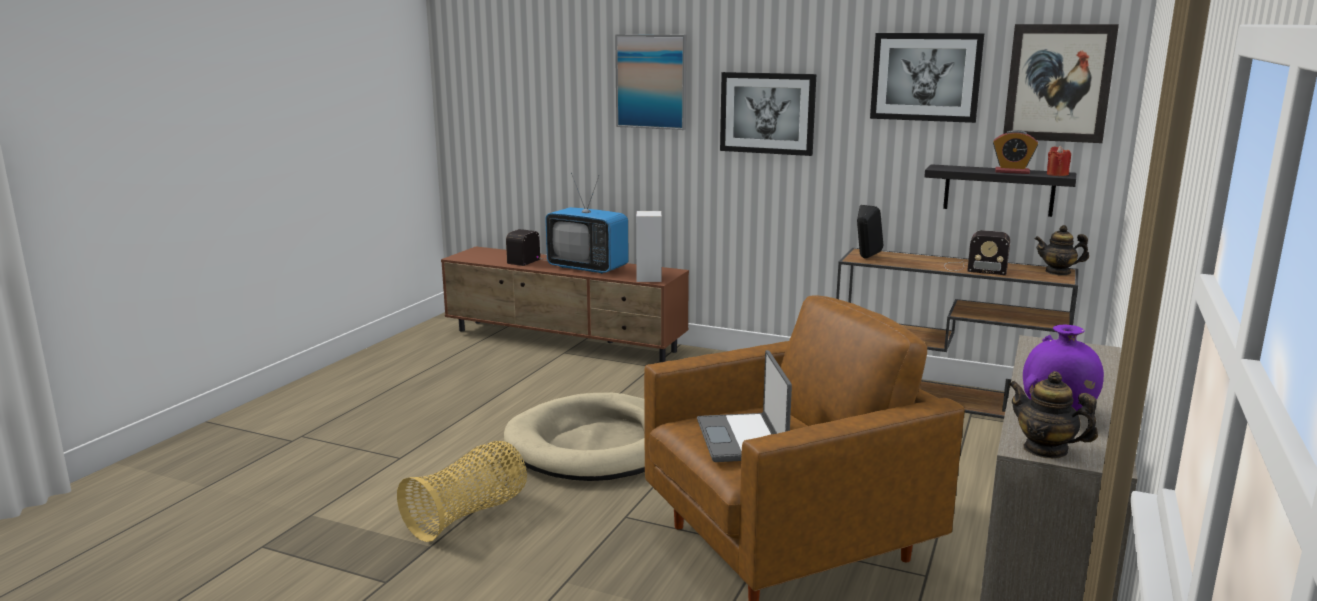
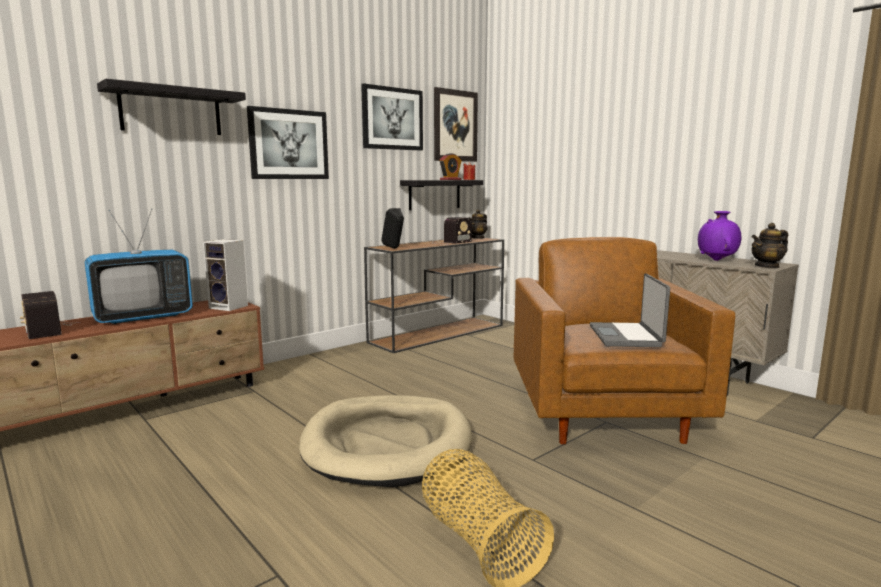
camera: 65 degrees left, 5 degrees down
(651, 81) = (171, 111): picture -> black shelf
(743, 439) = (626, 336): laptop -> laptop turned 75 degrees clockwise

